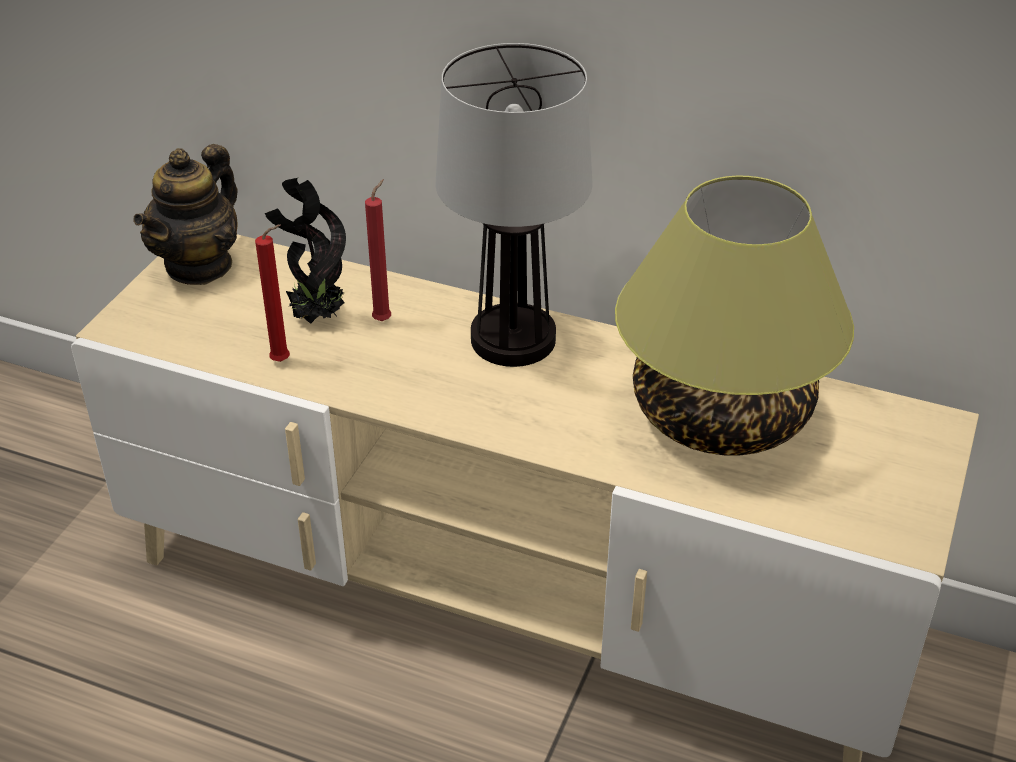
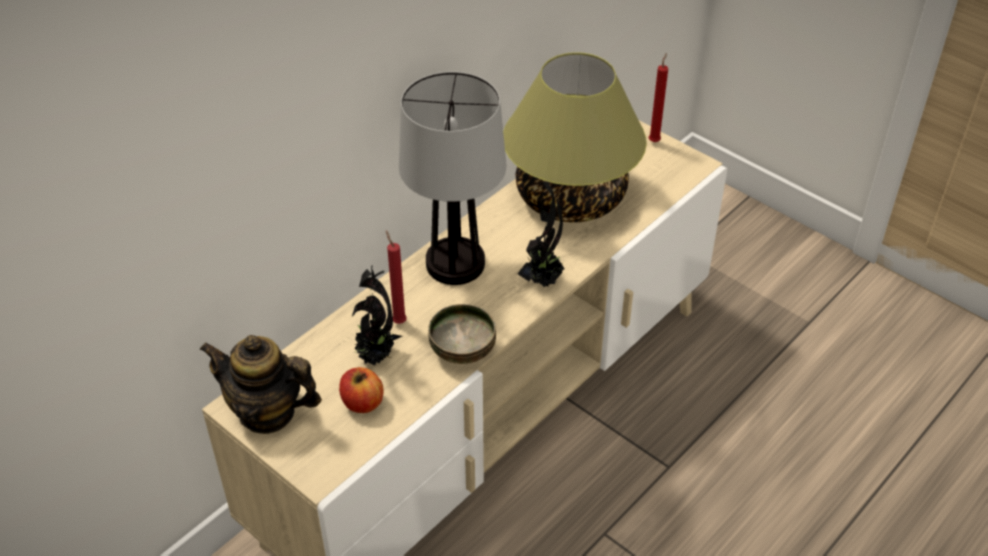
camera: 70 degrees left, 5 degrees up
(199, 265) = (267, 412): teapot -> teapot turned 150 degrees clockwise
(236, 327) = (362, 402): none -> apple
(284, 361) = (417, 383): red candle -> red candle (654, 141)
(357, 385) = (463, 350): none -> bowl
(528, 425) = (543, 279): none -> potted plant

